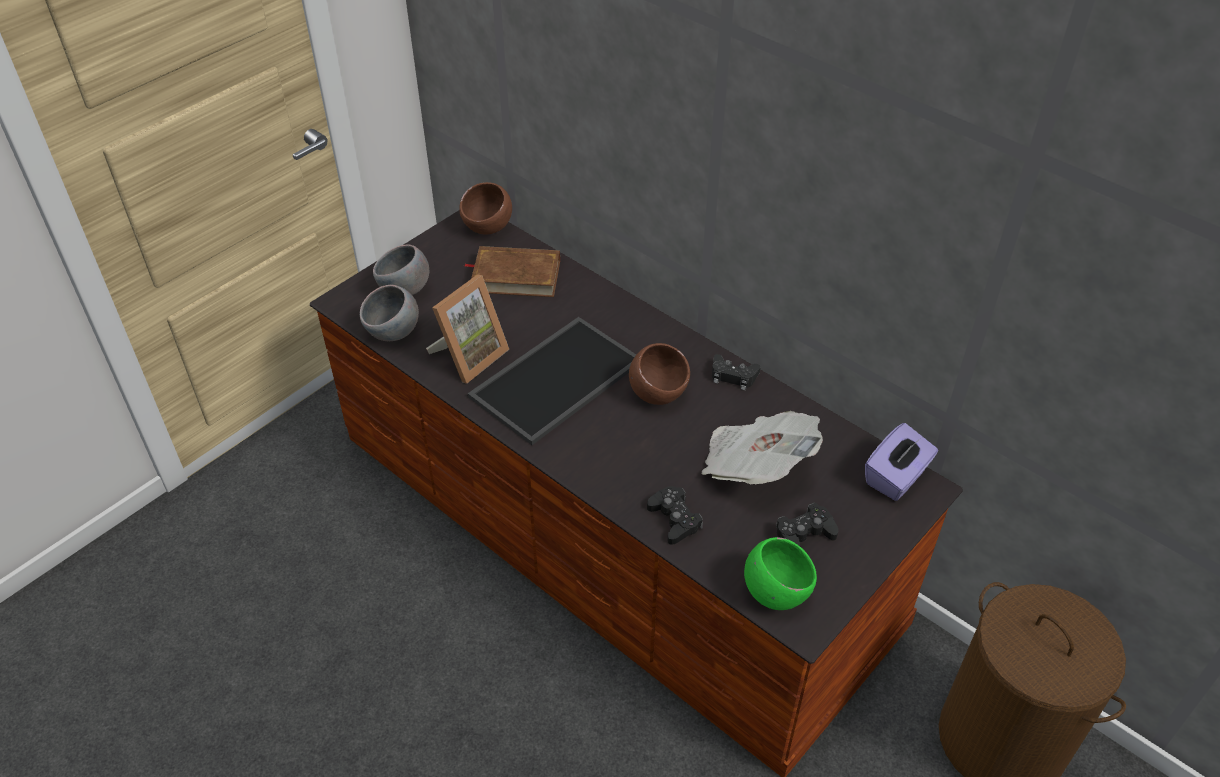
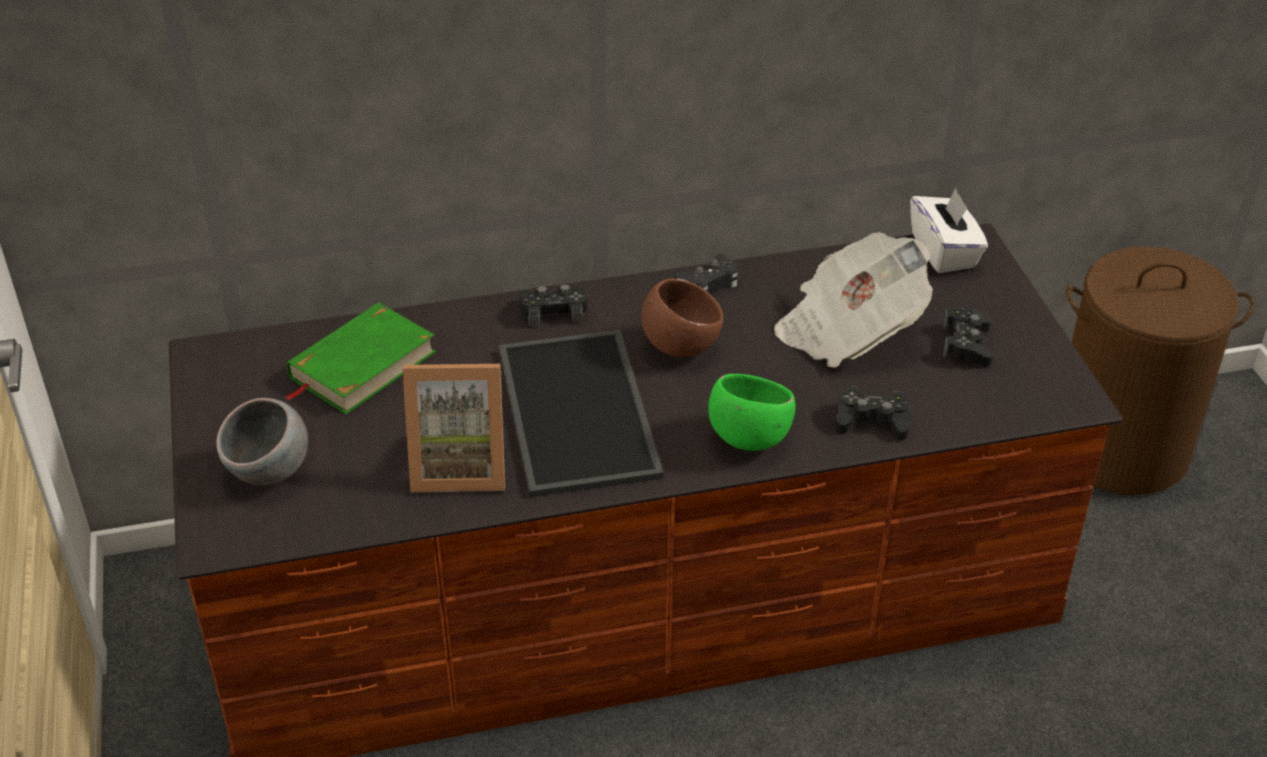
camera: 55 degrees left, 5 degrees down
(394, 333) = (340, 515): grey bowl -> none
(469, 356) = (459, 466): picture frame -> picture frame turned 105 degrees clockwise
(488, 228) = (242, 348): brown bowl -> none
(516, 276) = (362, 365): brown book -> green book
(636, 323) = (554, 310): none -> black game controller
(775, 592) = (1023, 398): green bowl -> green bowl (748, 439)
(896, 477) = (944, 252): purple tissue box -> white tissue box

